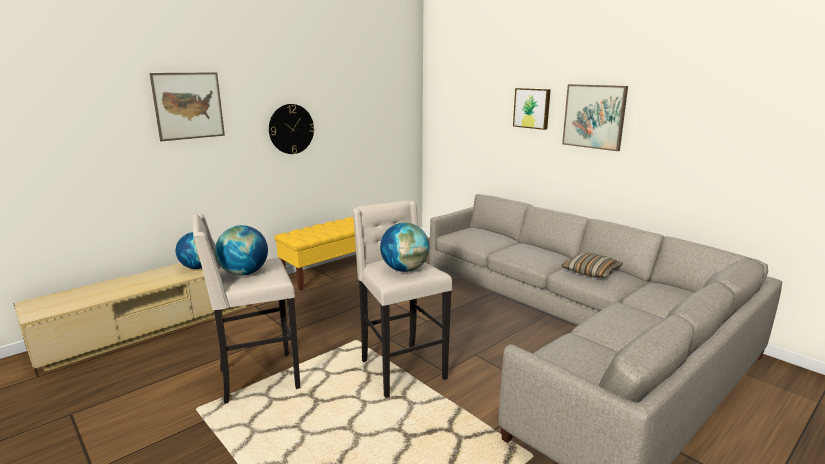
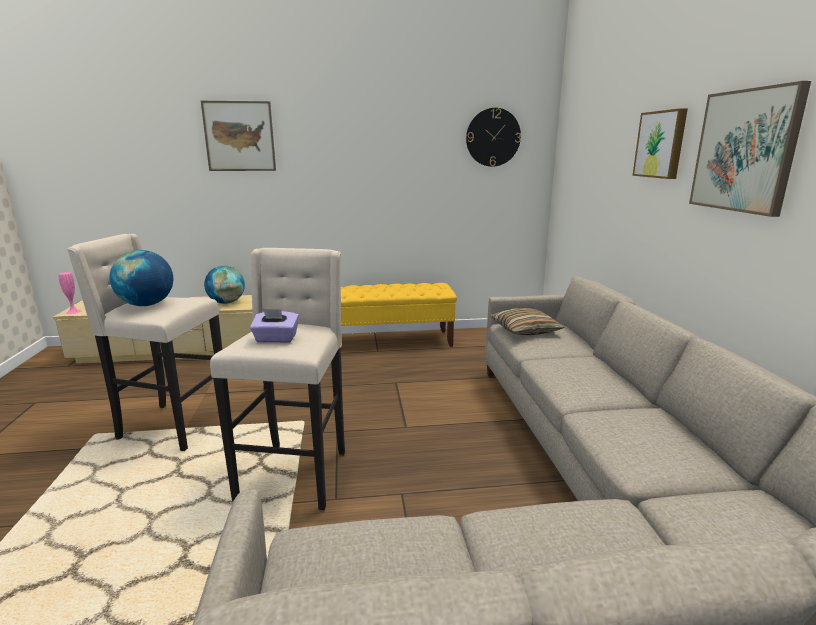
camera: 35 degrees right, 0 degrees up
(36, 314) = (73, 312): none -> pink vase
(291, 129) = (356, 170): wall clock -> wall clock (493, 137)
(405, 269) = (276, 339): globe -> purple tissue box
(591, 272) = (641, 430): pillow -> pillow (525, 330)

